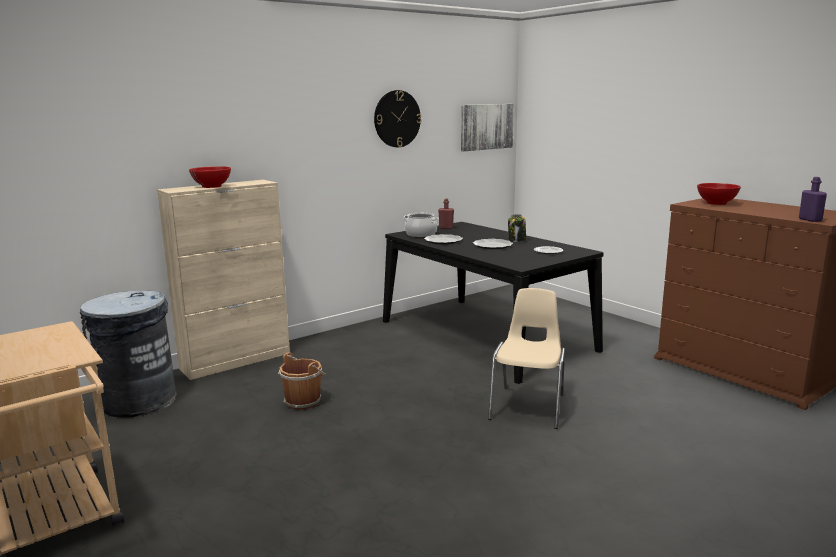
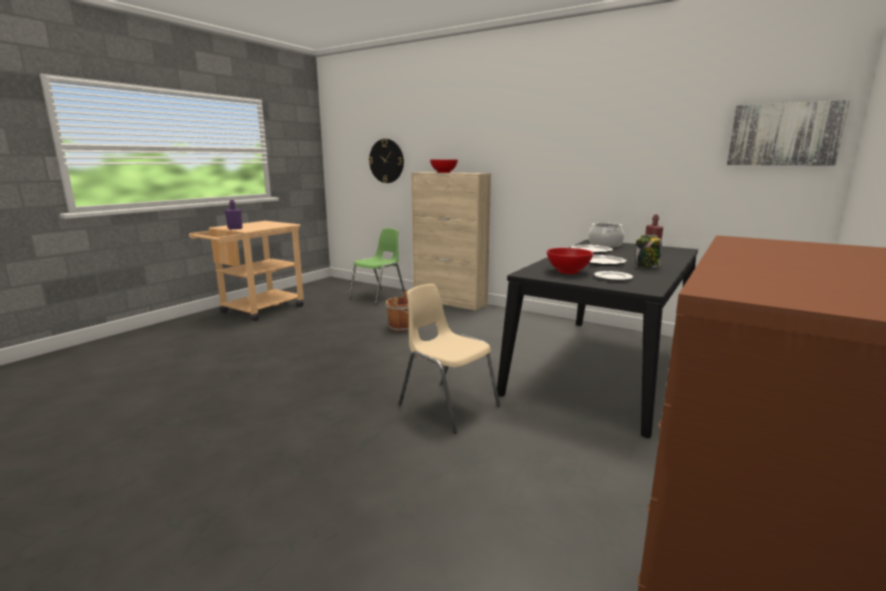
camera: 70 degrees right, 0 degrees up
(138, 401) = (379, 296): grey trash can -> green chair
(397, 119) = (631, 124): wall clock -> wall clock (386, 161)
(528, 406) = (447, 405): beige chair -> beige chair turned 135 degrees counterclockwise
(716, 203) = (796, 248): red bowl -> red bowl (567, 271)
(810, 220) = (726, 283): purple bottle -> purple bottle (235, 228)

